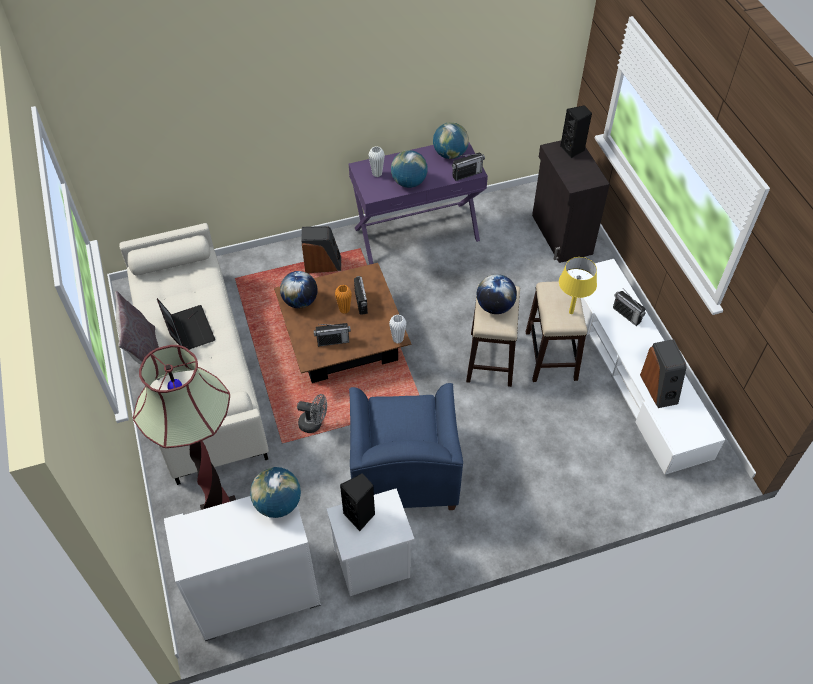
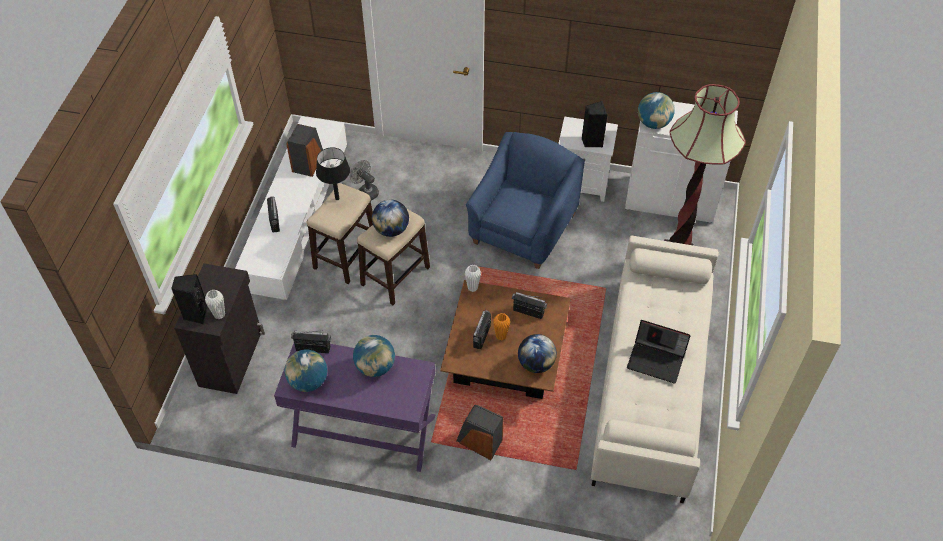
camera: 150 degrees left, 0 degrees up
(145, 355) = (704, 353): grey pillow -> none
(188, 329) = (656, 360): laptop -> laptop turned 75 degrees counterclockwise
(314, 424) = (572, 291): grey fan -> grey fan (366, 191)
(377, 173) = (398, 393): white vase -> white vase (219, 315)
(571, 312) = (337, 198): yellow table lamp -> black table lamp

